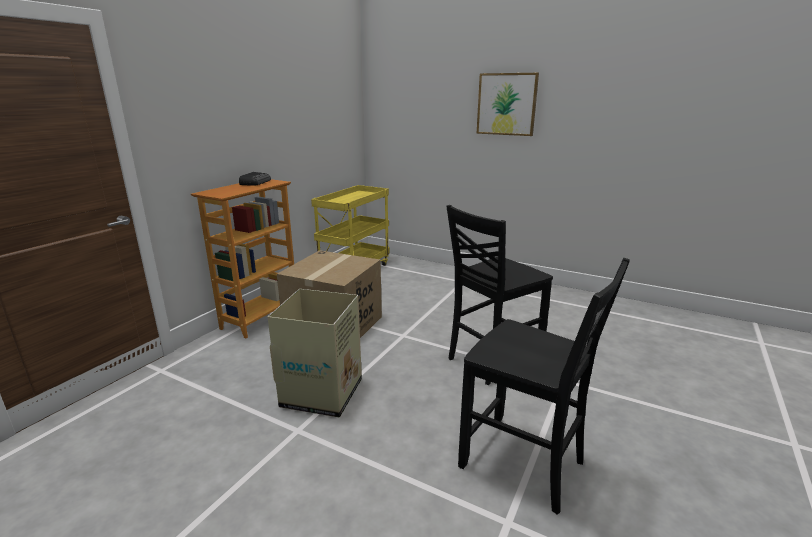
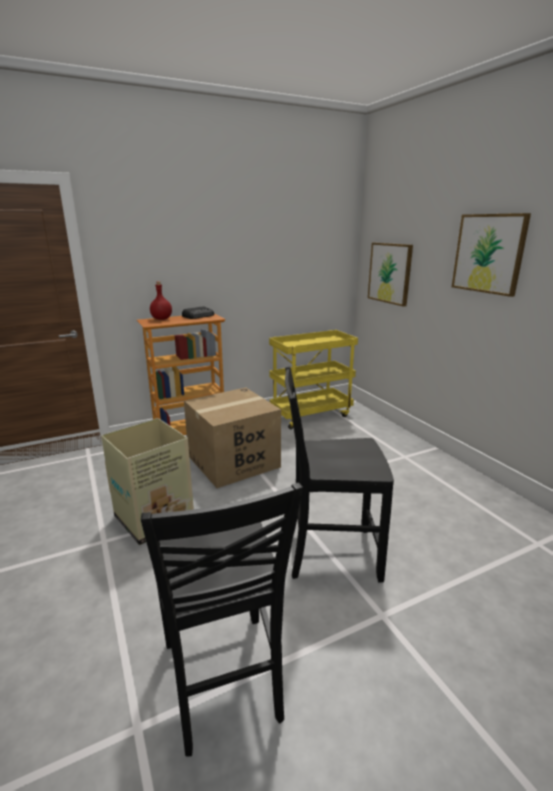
camera: 35 degrees right, 0 degrees up
(221, 189) = (162, 319): none -> red bottle
(406, 126) = (390, 273): none -> picture

